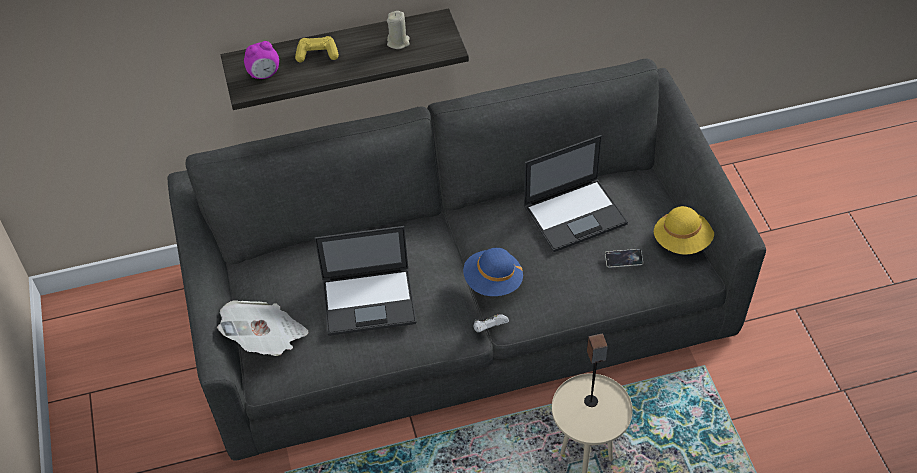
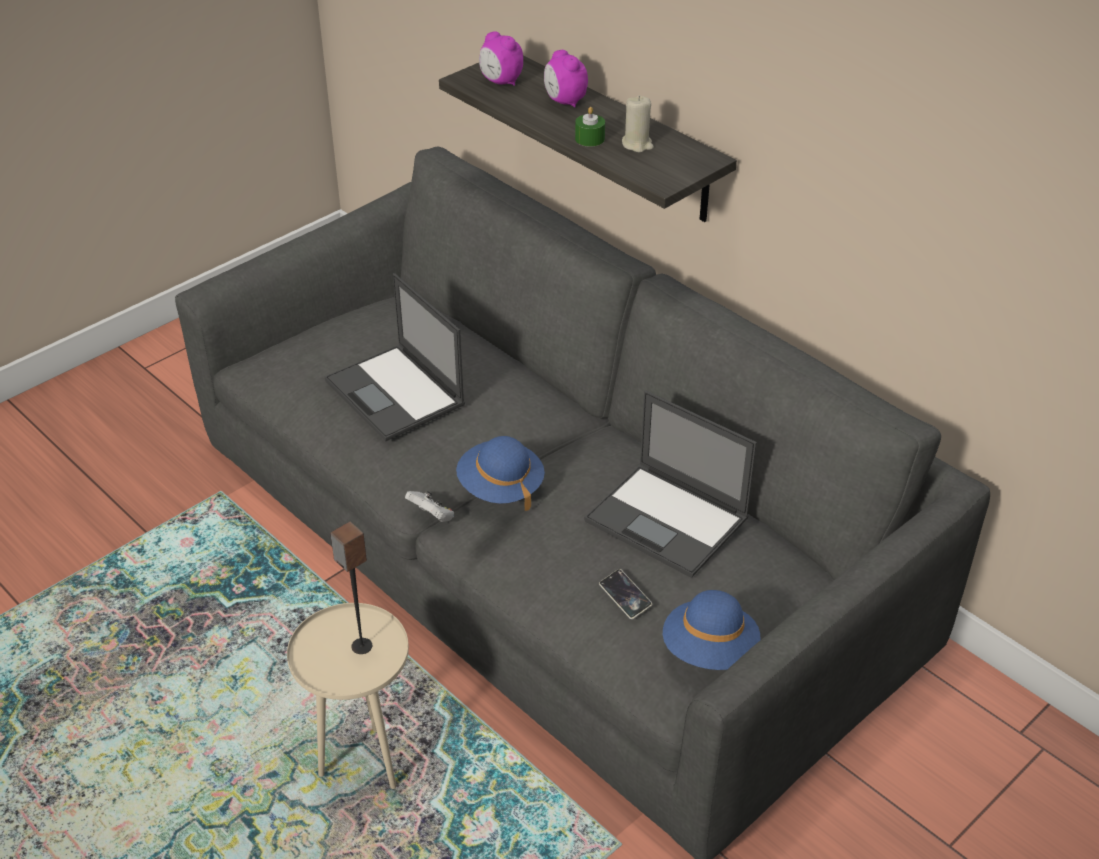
camera: 60 degrees right, 10 degrees down
(266, 339) = (294, 340): newspaper -> none
(317, 54) = (564, 101): yellow game controller -> alarm clock
(374, 60) = (589, 139): none -> green candle
(682, 241) = (710, 651): yellow hat -> blue hat

